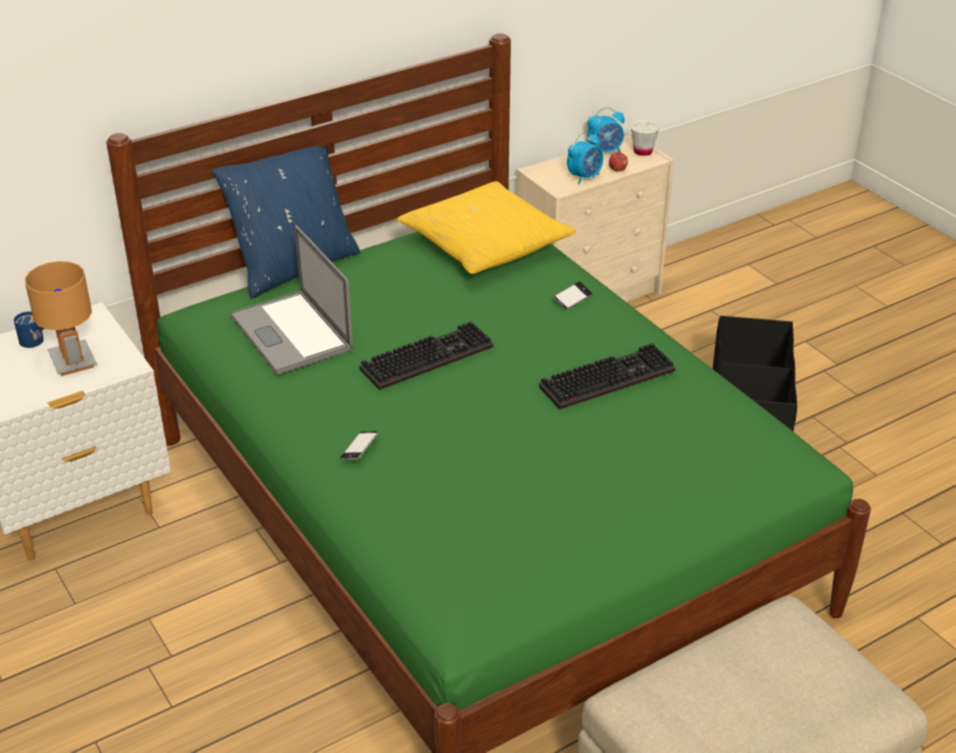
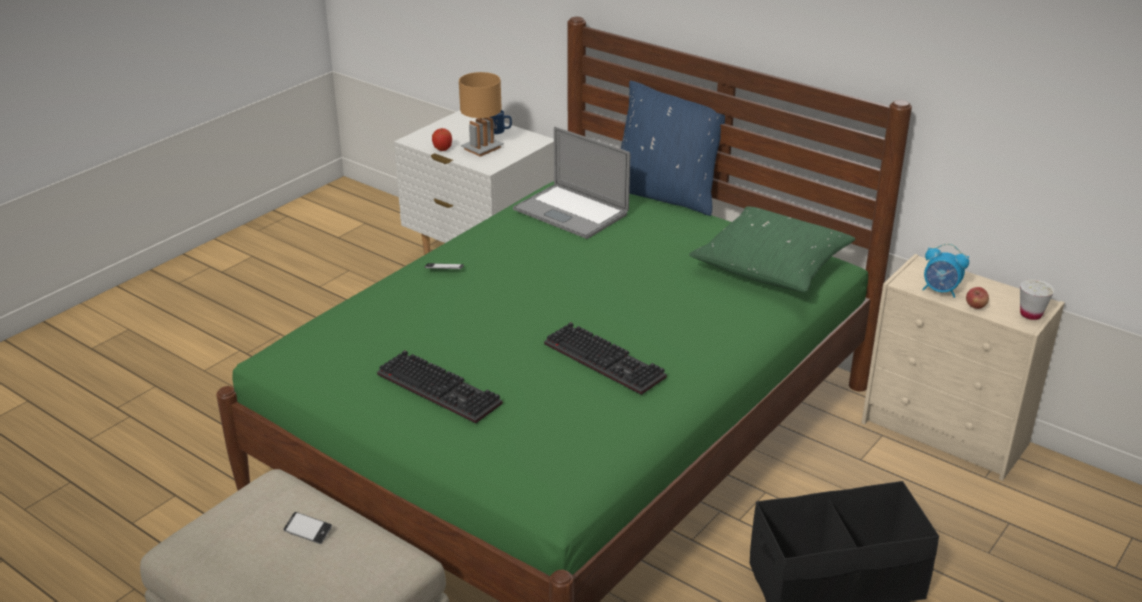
camera: 70 degrees right, 5 degrees down
(42, 393) = (442, 149): none -> apple
(291, 332) = (570, 212): laptop -> laptop turned 90 degrees counterclockwise
(427, 356) = (579, 271): keyboard -> keyboard (442, 389)
(485, 244) = (771, 265): yellow pillow -> green pillow
(572, 299) = (719, 323): phone -> phone (308, 531)
(605, 151) = (1006, 293): alarm clock -> none

